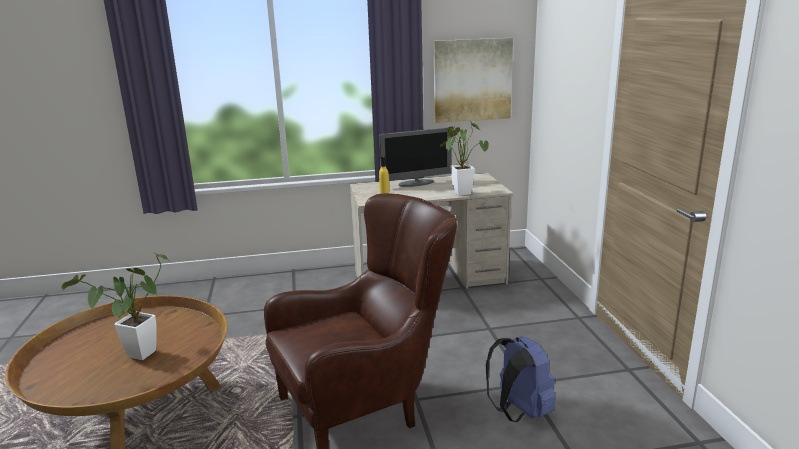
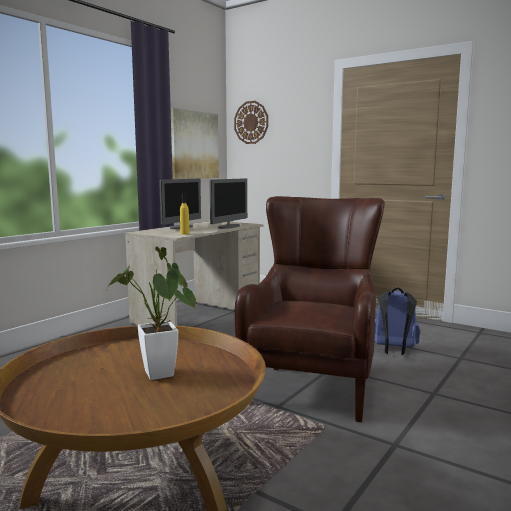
camera: 45 degrees left, 10 degrees down
(460, 192) = (229, 226): potted plant -> monitor
(550, 49) = (251, 122): none -> wall clock

